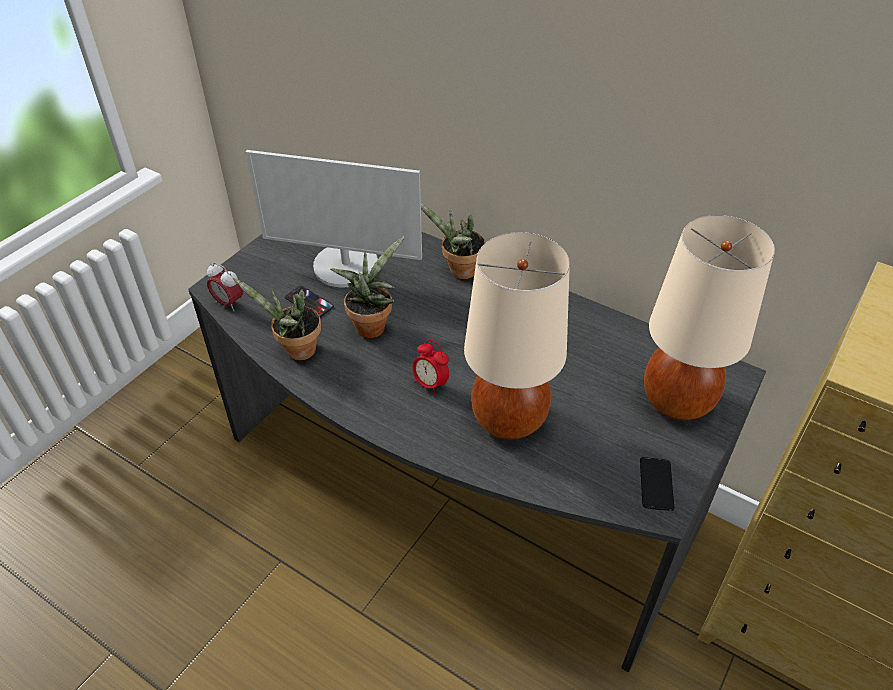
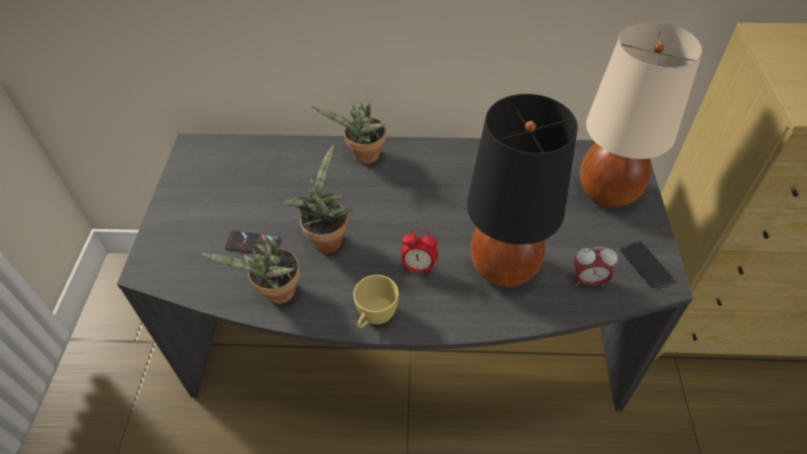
camera: 30 degrees left, 5 degrees up
(228, 303) = (172, 279): alarm clock -> alarm clock (588, 281)
(346, 266) = (260, 194): monitor -> none
(359, 406) = (374, 317): none -> yellow cup
(508, 419) = (502, 267): beige table lamp -> black table lamp

